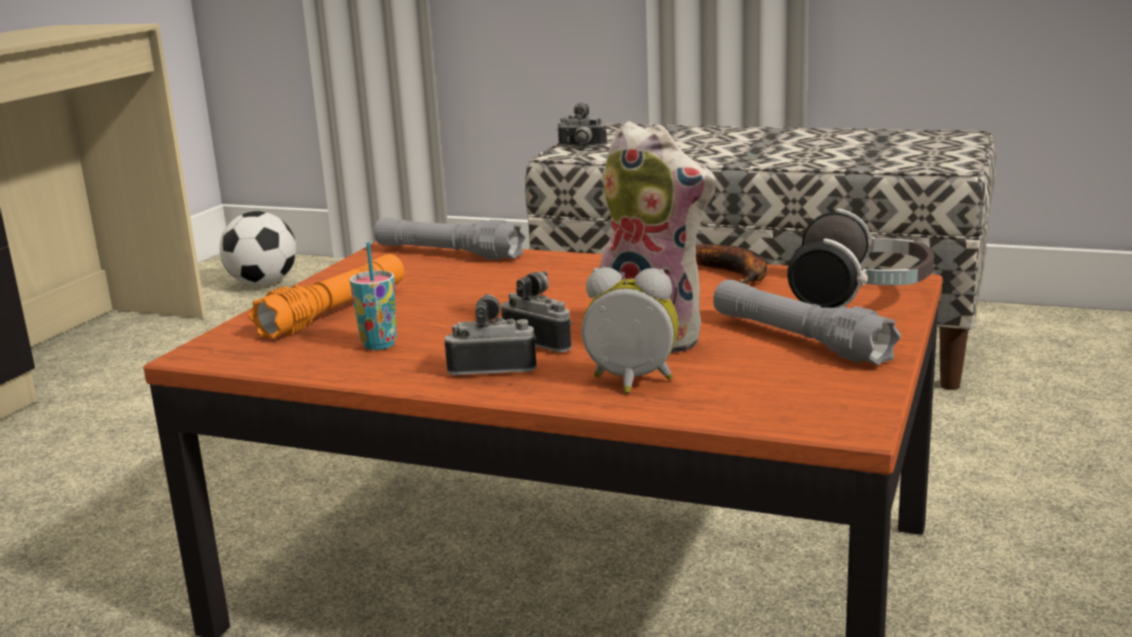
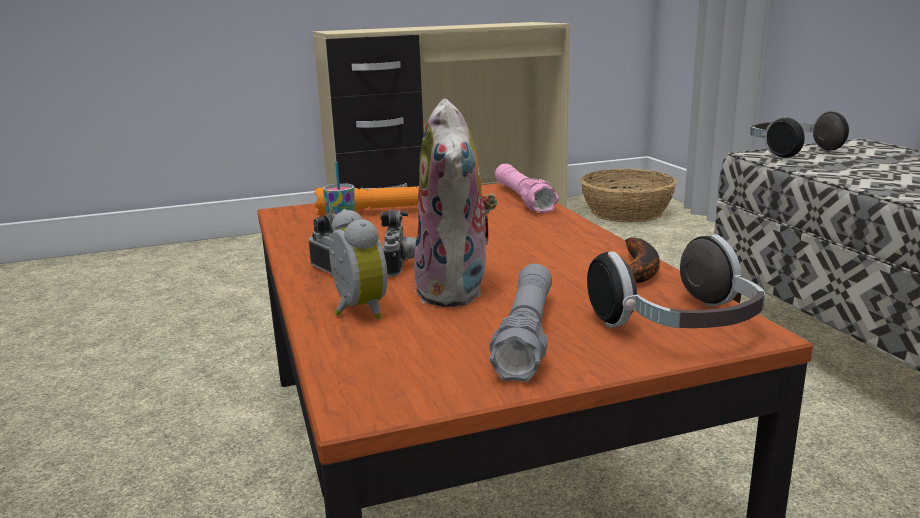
camera: 50 degrees right, 0 degrees up
(263, 284) = (627, 212): football -> basket
(448, 253) = (523, 199): grey flashlight -> pink flashlight
(581, 147) = (790, 152): camera -> headphones

